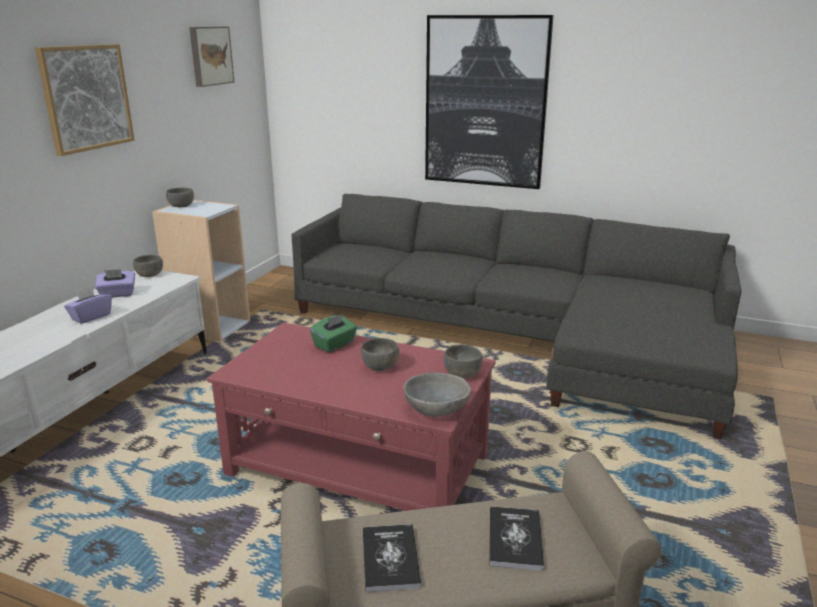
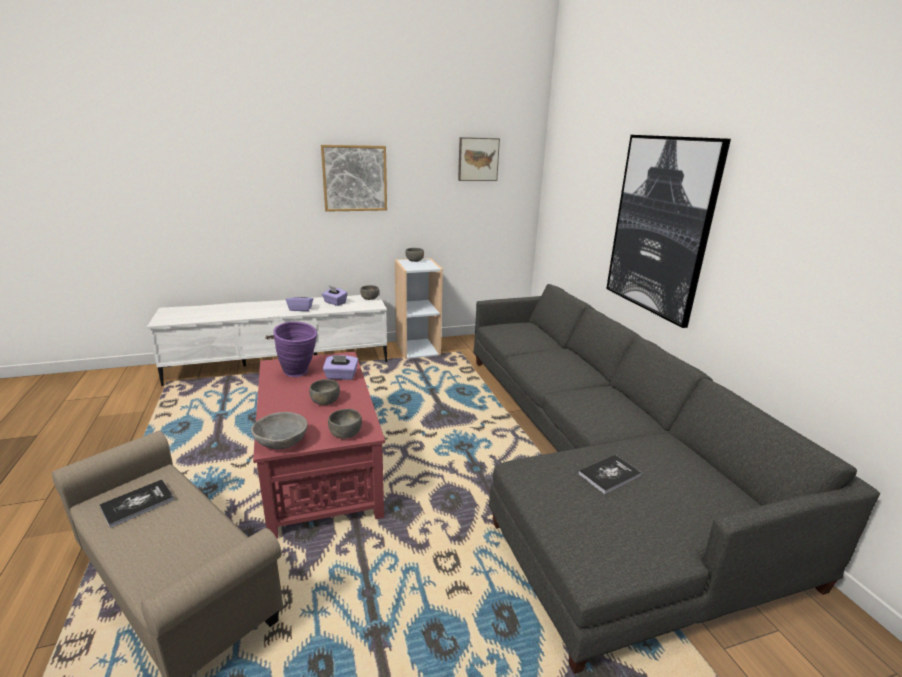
camera: 50 degrees right, 0 degrees up
(289, 363) = (299, 373): none -> purple vase
(334, 344) = (341, 376): green tissue box -> purple tissue box
(515, 539) = (181, 550): book -> book (609, 475)

